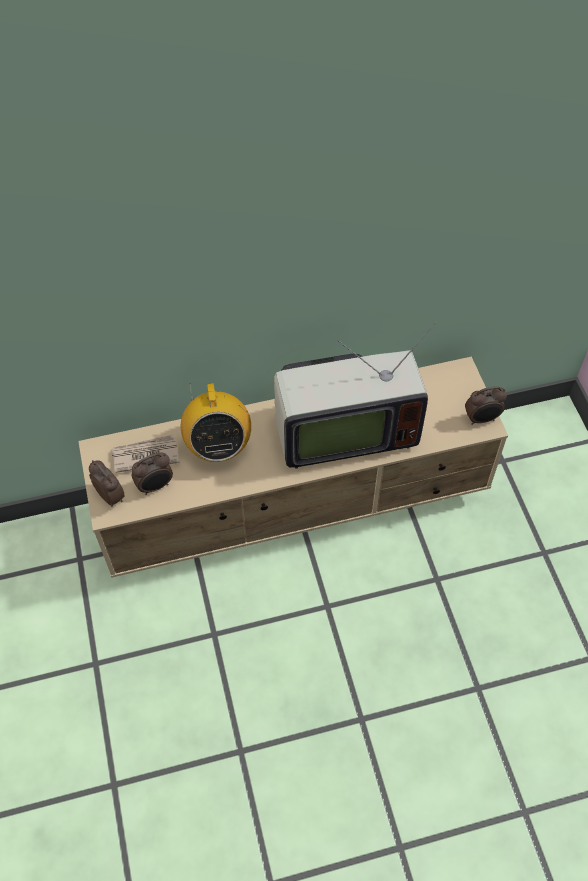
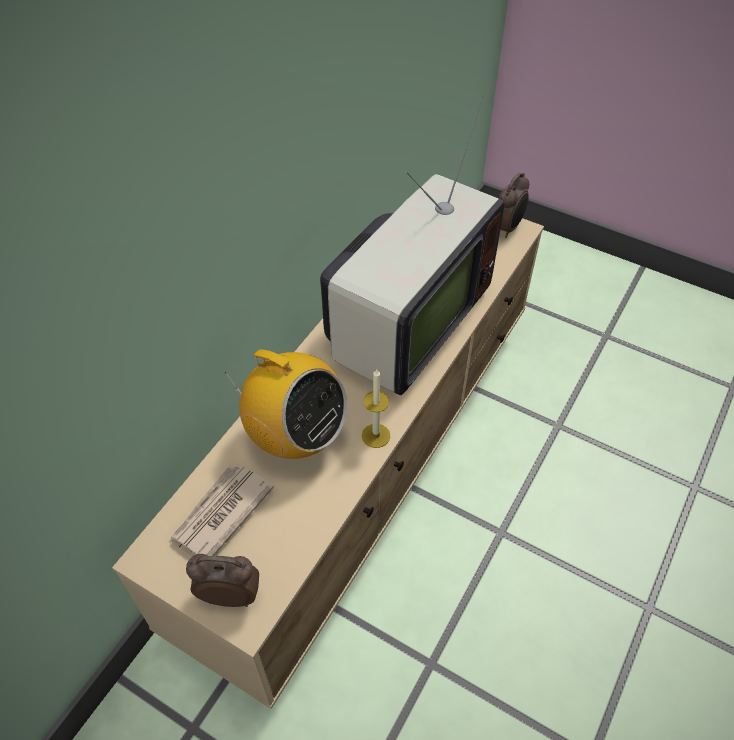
camera: 45 degrees left, 5 degrees down
(155, 486) = (273, 537): alarm clock -> none
(256, 478) = (375, 435): none -> candle

